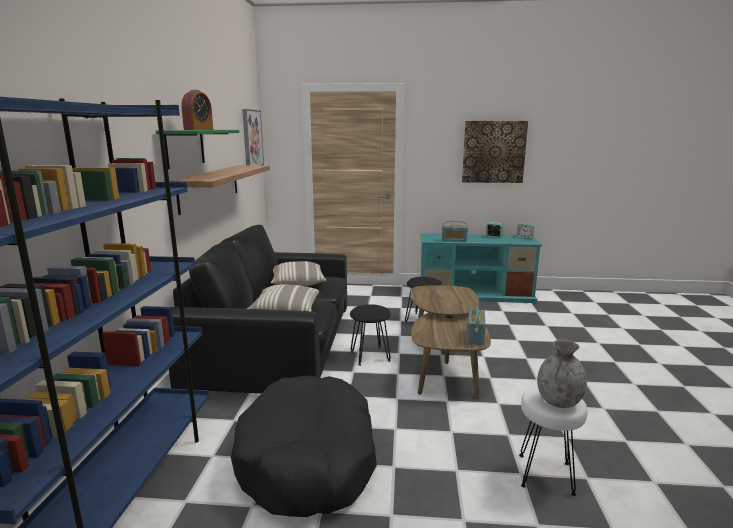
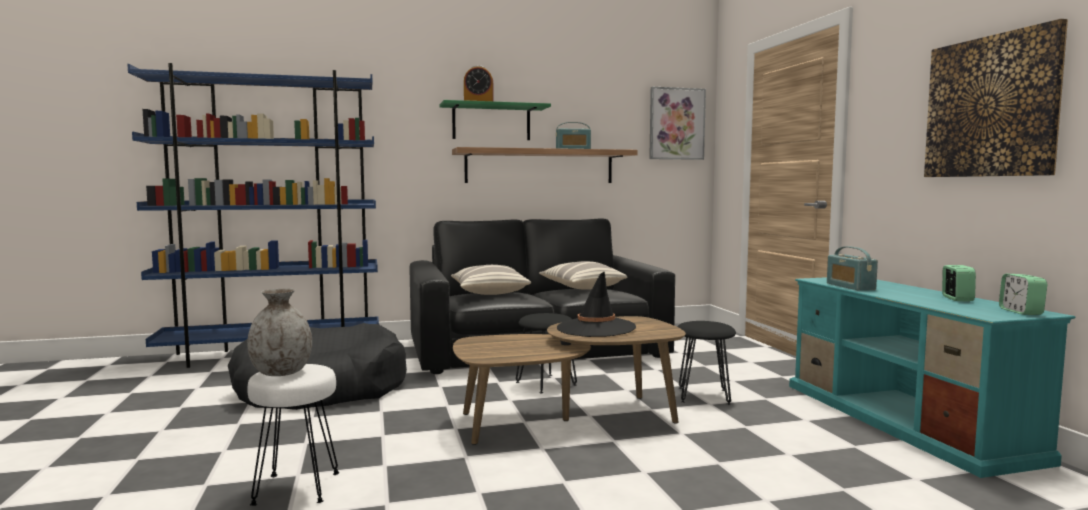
camera: 70 degrees right, 10 degrees down
(443, 301) = (596, 328): none -> black hat
(475, 337) = (501, 356): radio -> radio (573, 149)

